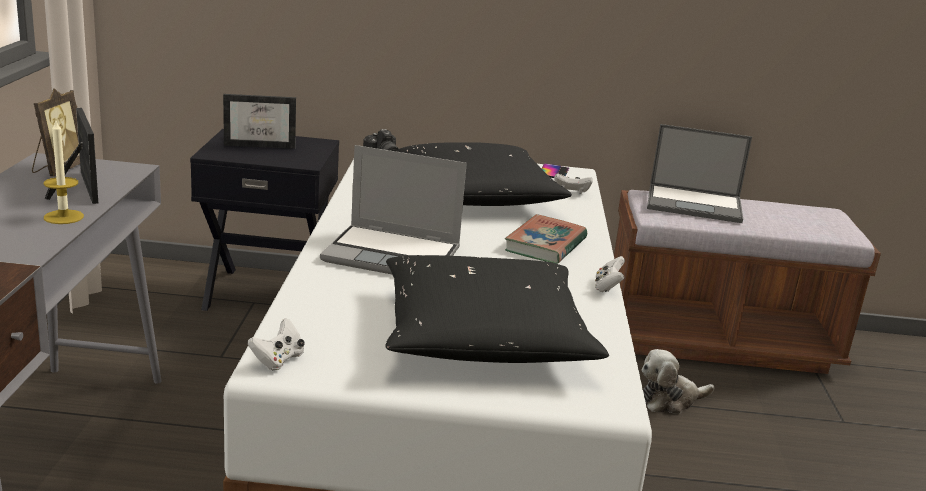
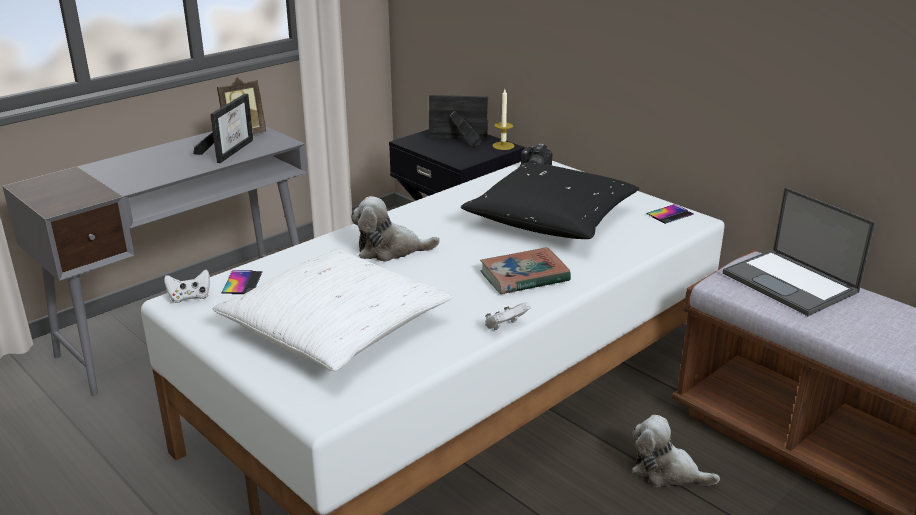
camera: 45 degrees right, 5 degrees up
(63, 217) = (187, 168): candle -> candle (503, 146)
(261, 144) = (456, 140): picture frame -> picture frame turned 150 degrees clockwise
(307, 327) = (242, 282): none -> phone
(394, 255) = (390, 250): laptop -> plush toy
(484, 335) = (336, 328): black pillow -> white pillow
(571, 193) = (646, 237): white game controller -> none

